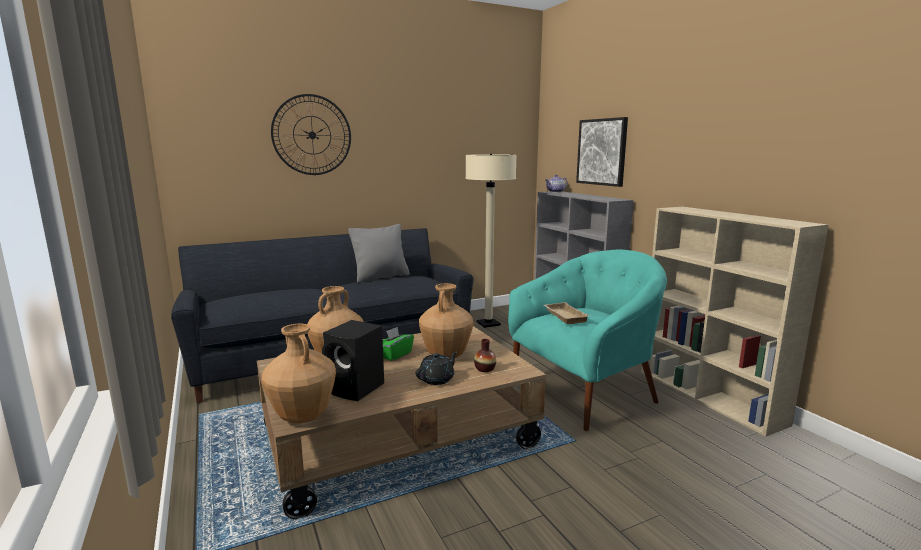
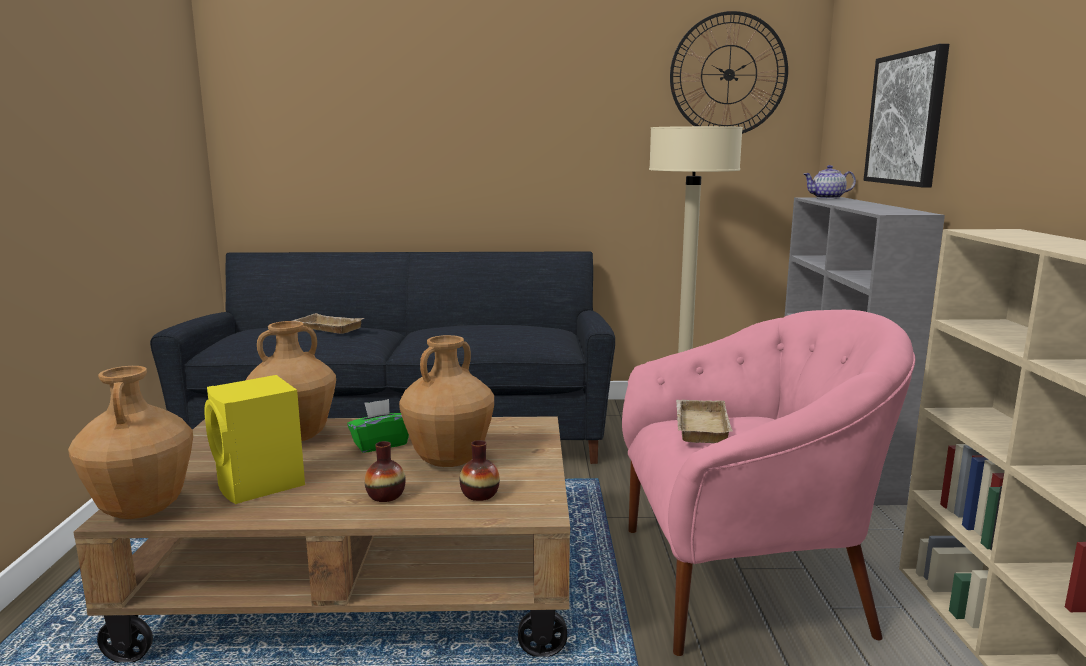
camera: 25 degrees right, 0 degrees up
(285, 292) = (326, 328): none -> beige tray
(312, 135) = (414, 98): wall clock -> wall clock (728, 74)
(357, 389) = (260, 485): black speaker -> yellow speaker
(381, 277) = (486, 323): grey pillow -> none
(437, 379) = (385, 495): black teapot -> vase
(584, 391) = (743, 579): turquoise armchair -> pink armchair

